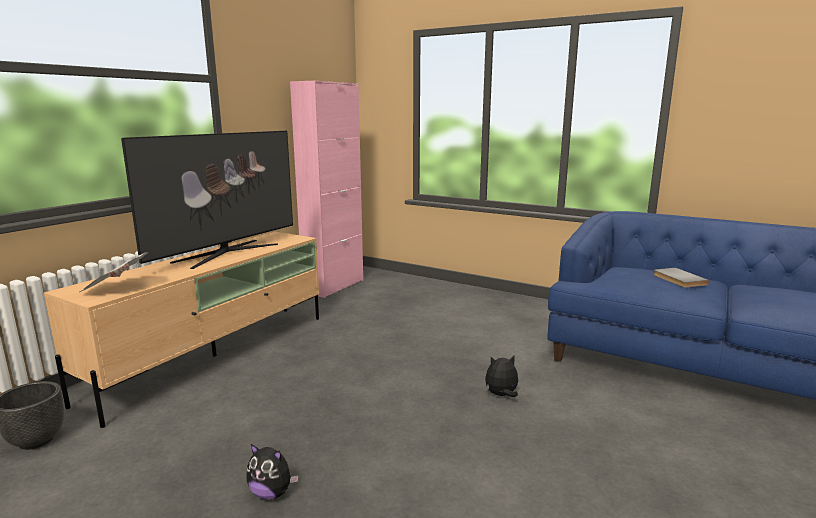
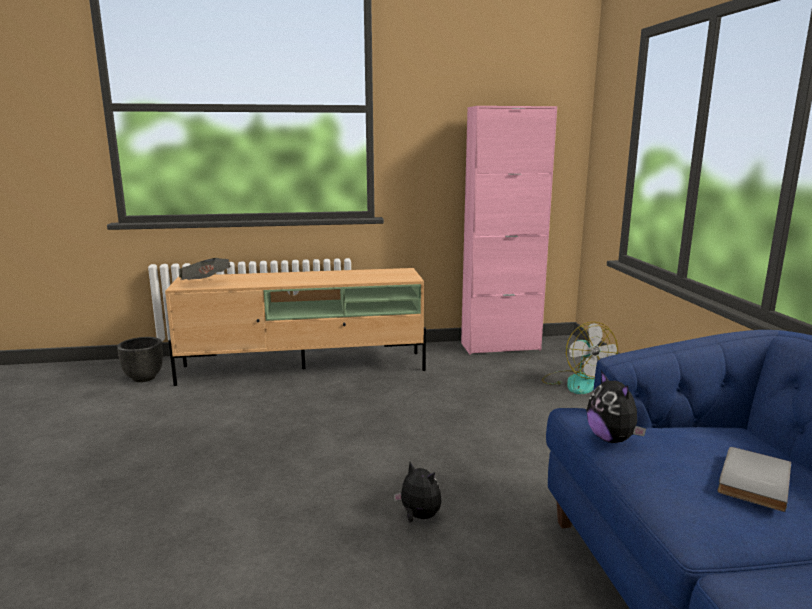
camera: 50 degrees right, 0 degrees up
(226, 253) = (325, 276): television -> none
(272, 493) = (148, 473): plush toy -> plush toy (612, 439)
(419, 291) = (575, 382): none -> fan

